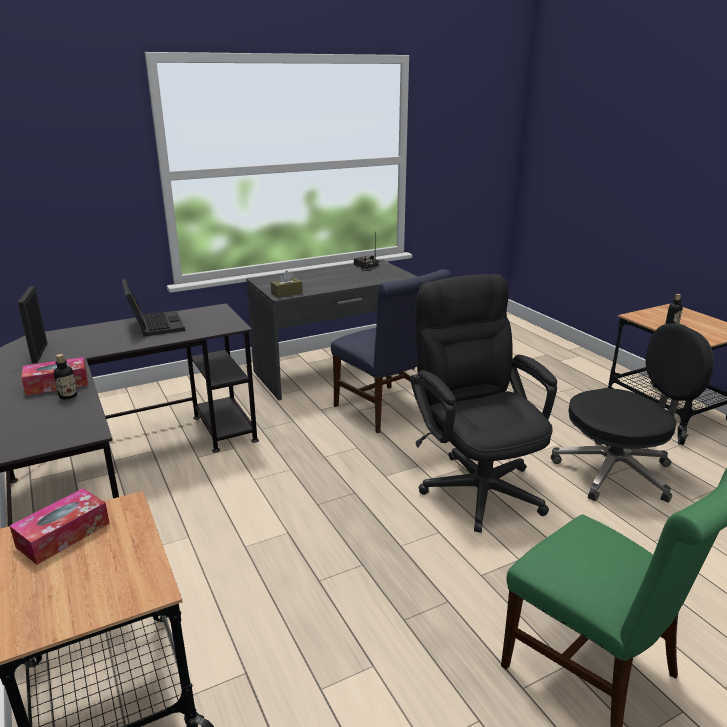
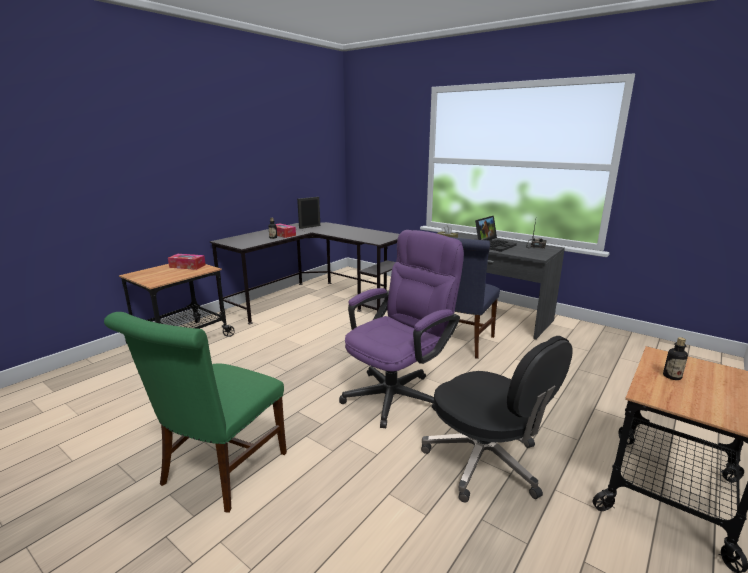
camera: 65 degrees right, 5 degrees down
(154, 325) = (360, 232): laptop -> laptop (494, 245)
(476, 483) = (398, 393): black office chair -> purple office chair

